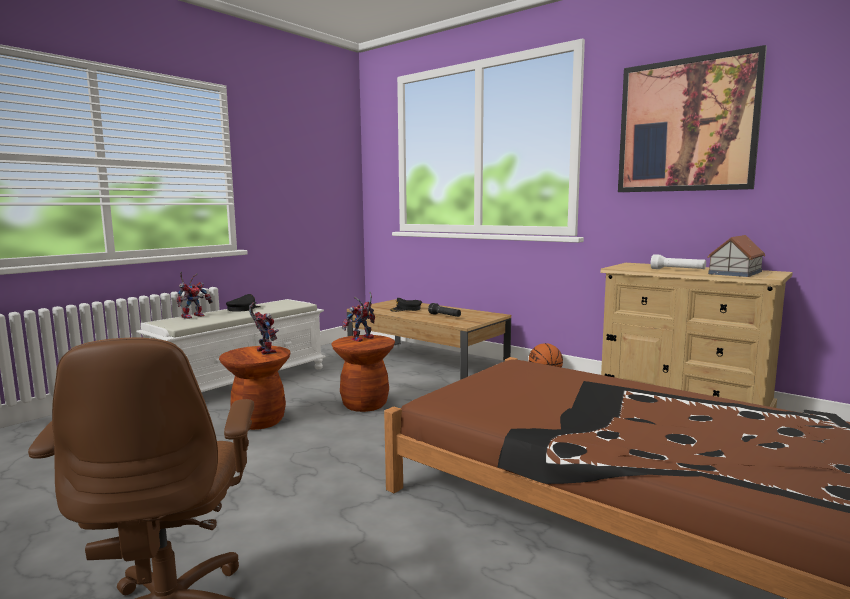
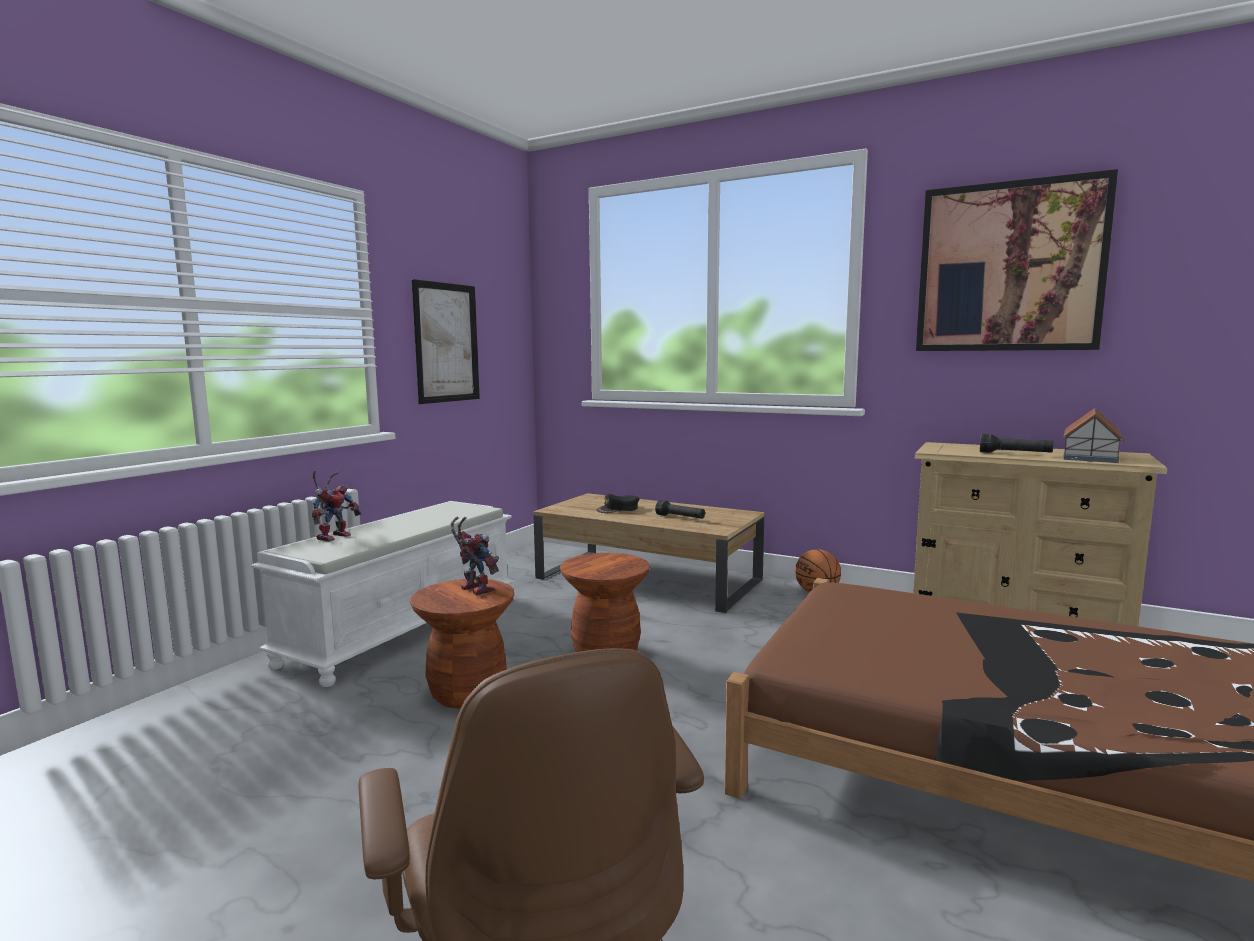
camera: 10 degrees left, 0 degrees up
(243, 309) = (401, 520): black cap -> none
(290, 189) = (446, 343): none -> picture
(362, 339) = (600, 561): toy robot -> none
(677, 270) = (1015, 454): white flashlight -> black flashlight

